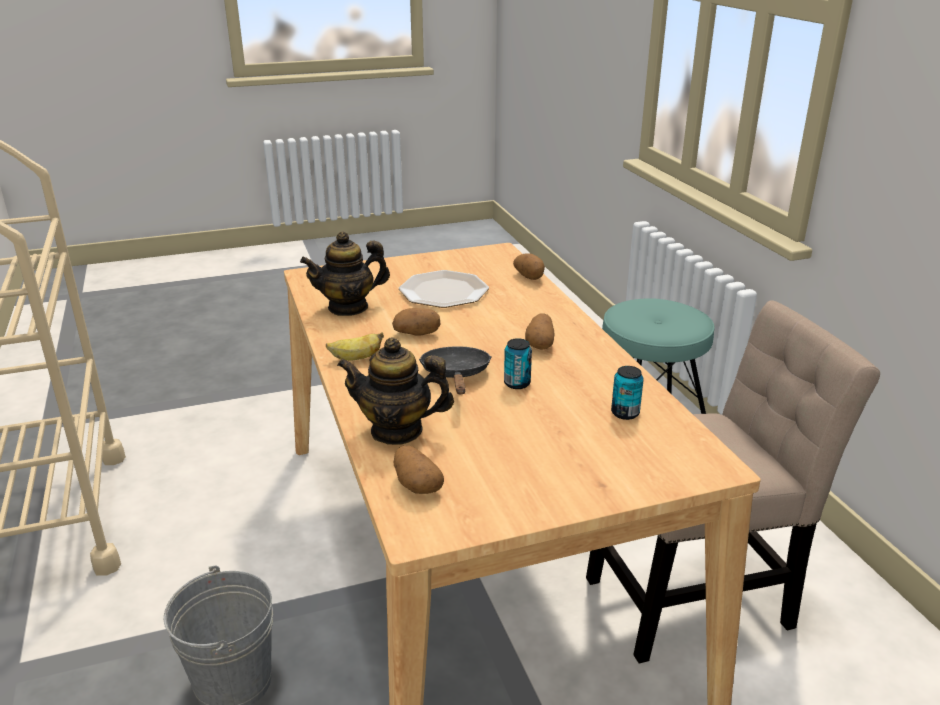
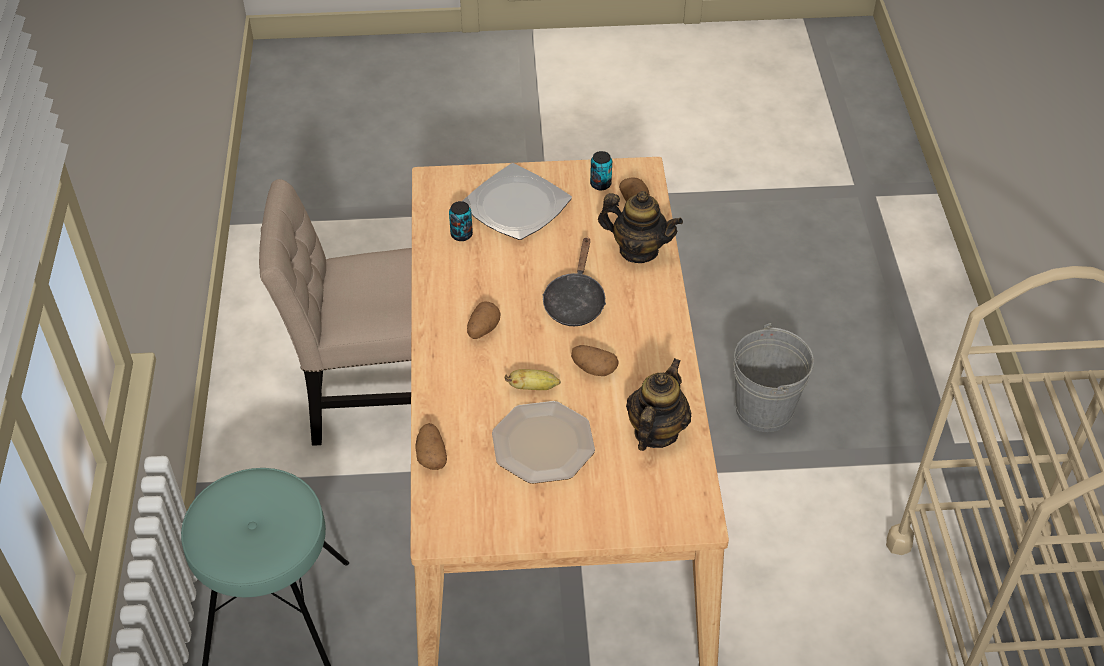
camera: 165 degrees left, 20 degrees up
(348, 307) = (655, 432): teapot -> teapot turned 60 degrees counterclockwise
(356, 358) = (658, 341): banana -> banana (533, 387)
(517, 383) = (528, 282): can -> can (600, 184)
(582, 453) = (515, 206): none -> plate

